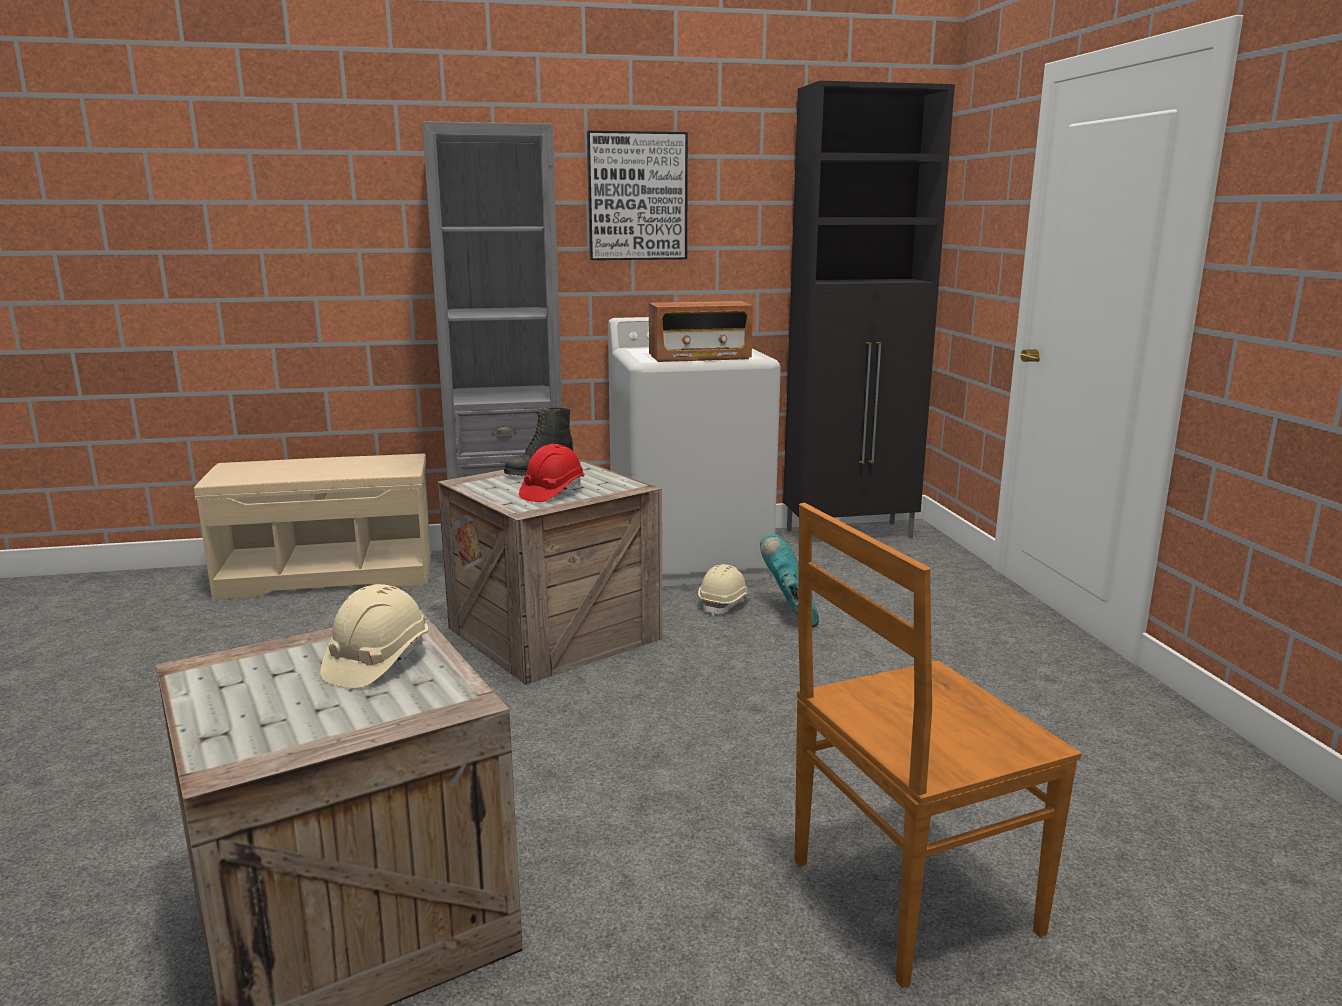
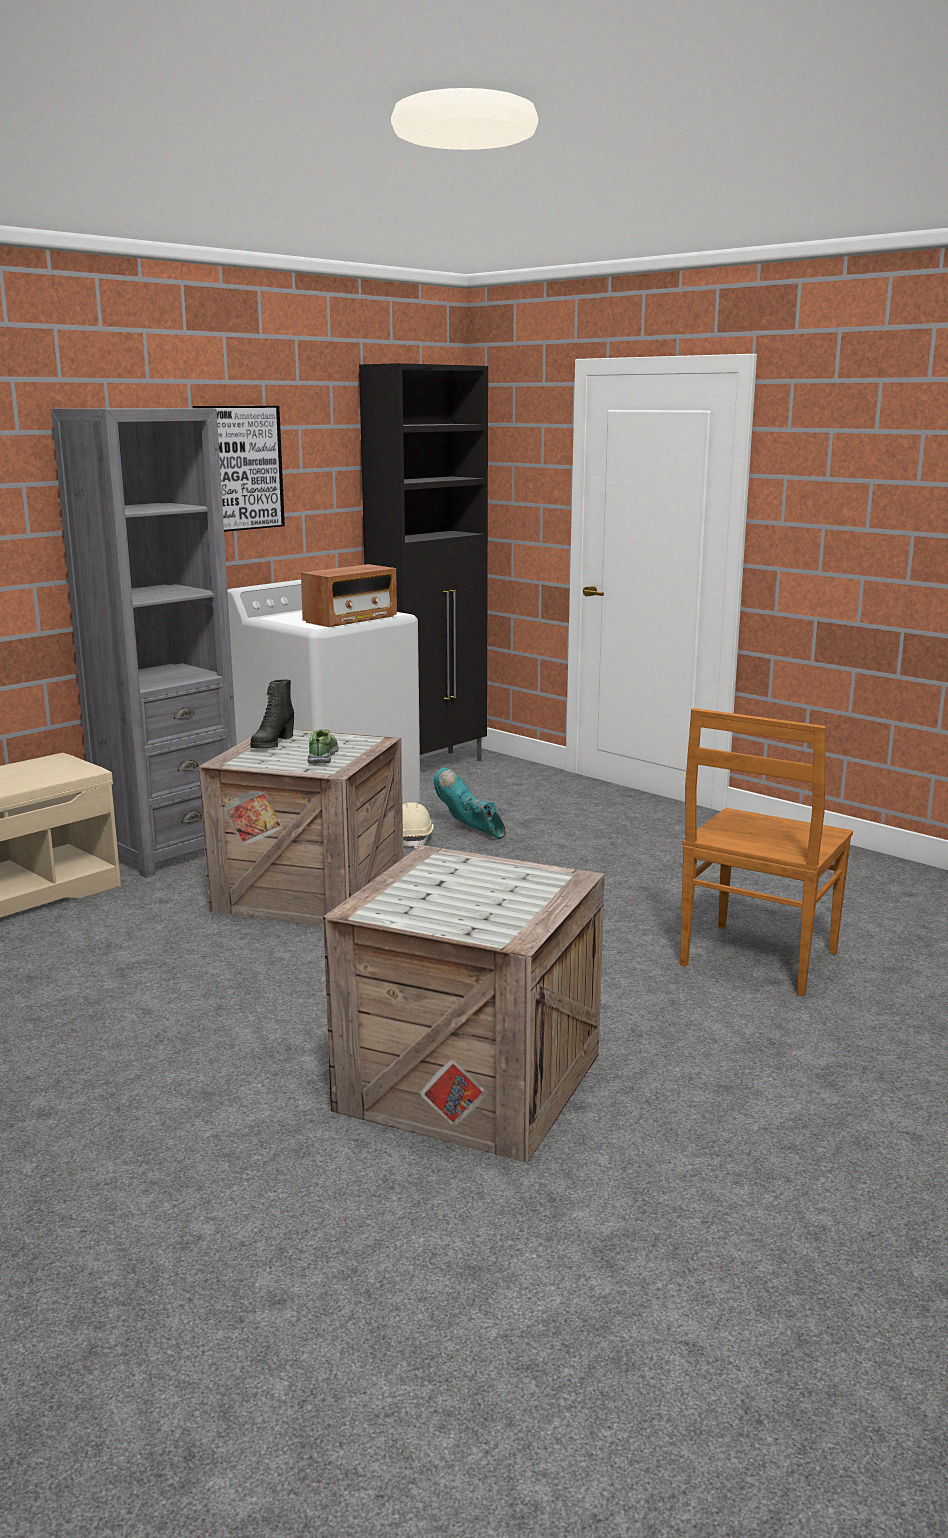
camera: 35 degrees left, 0 degrees up
(377, 662) = (471, 875): beige hard hat -> none
(552, 492) = (323, 756): red hard hat -> shoe

